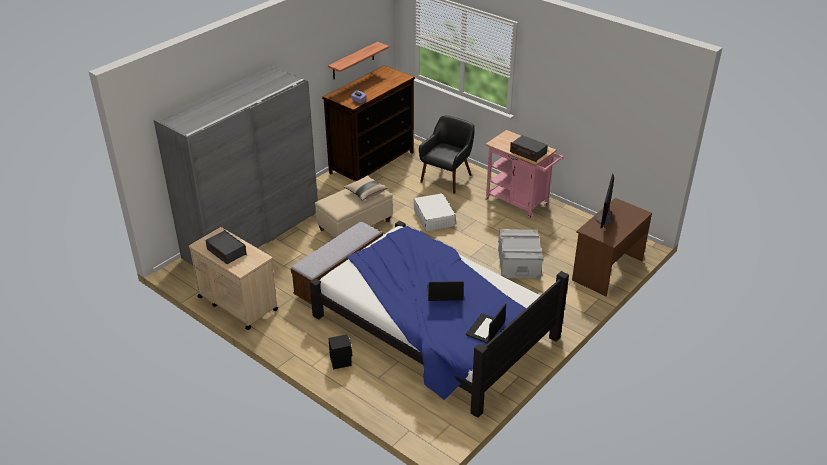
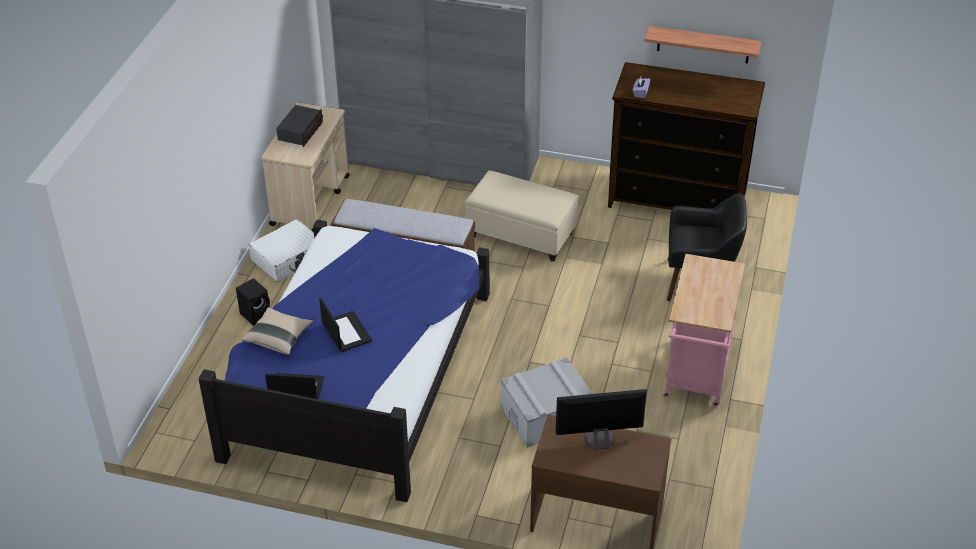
camera: 65 degrees right, 5 degrees up
(365, 193) = (538, 202): beige pillow -> beige pillow (278, 338)
(434, 218) = (592, 299): white suitcase -> white suitcase (288, 258)
(528, 153) = (695, 303): radio -> none

